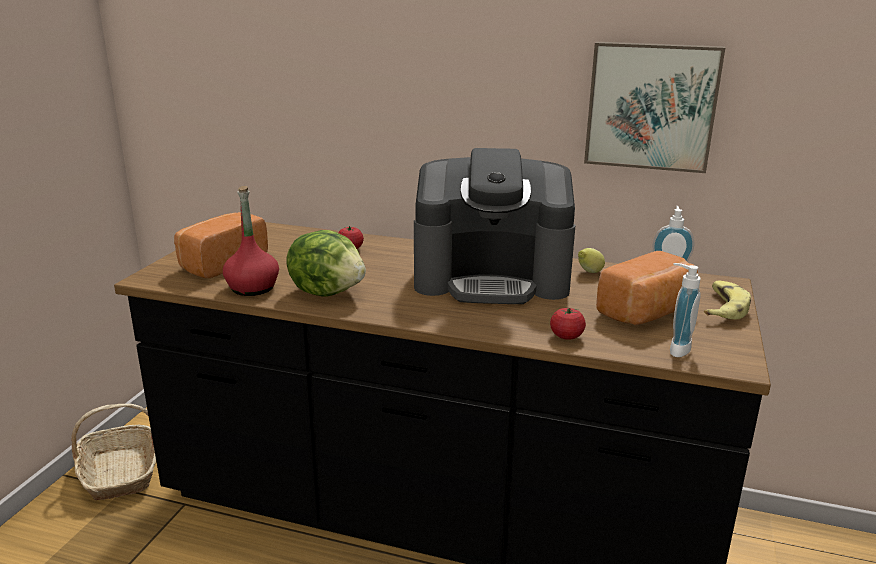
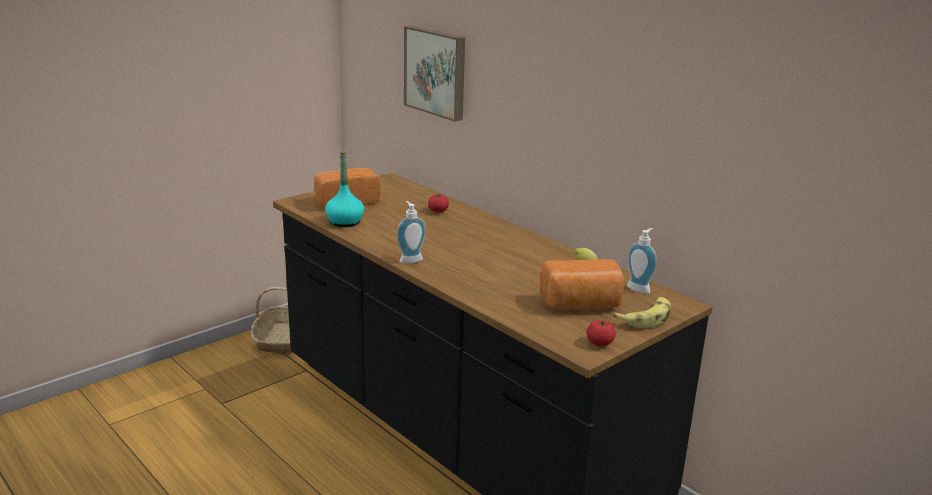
camera: 30 degrees right, 0 degrees up
(252, 288) = (345, 222): red bottle -> turquoise bottle
(328, 291) = (386, 235): lettuce -> none
(492, 278) = (505, 254): coffee machine -> none
(566, 336) = (496, 302): tomato -> tomato (600, 343)
(651, 106) = (651, 141): picture -> picture (436, 72)
(675, 348) = (559, 331): soap dispenser -> soap dispenser (410, 259)

